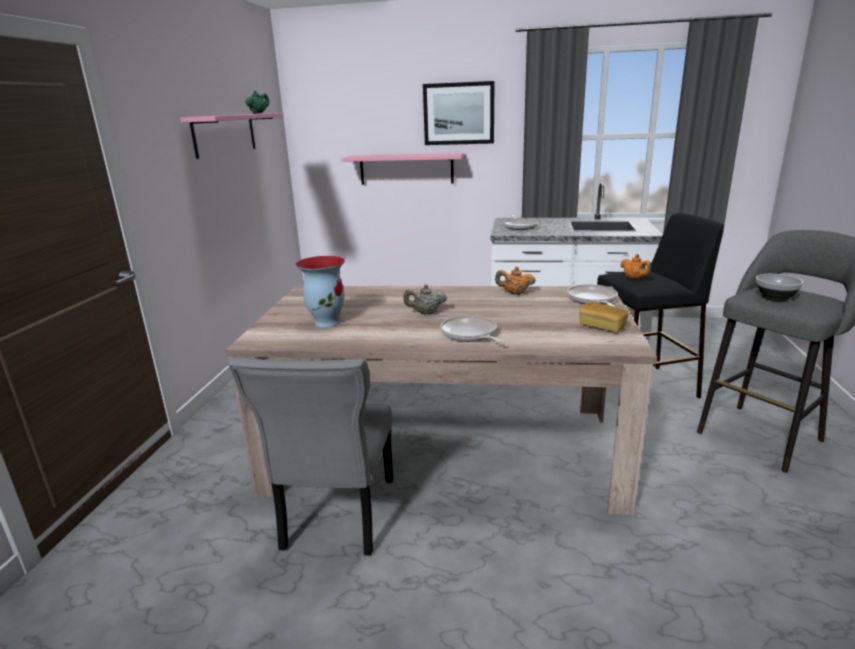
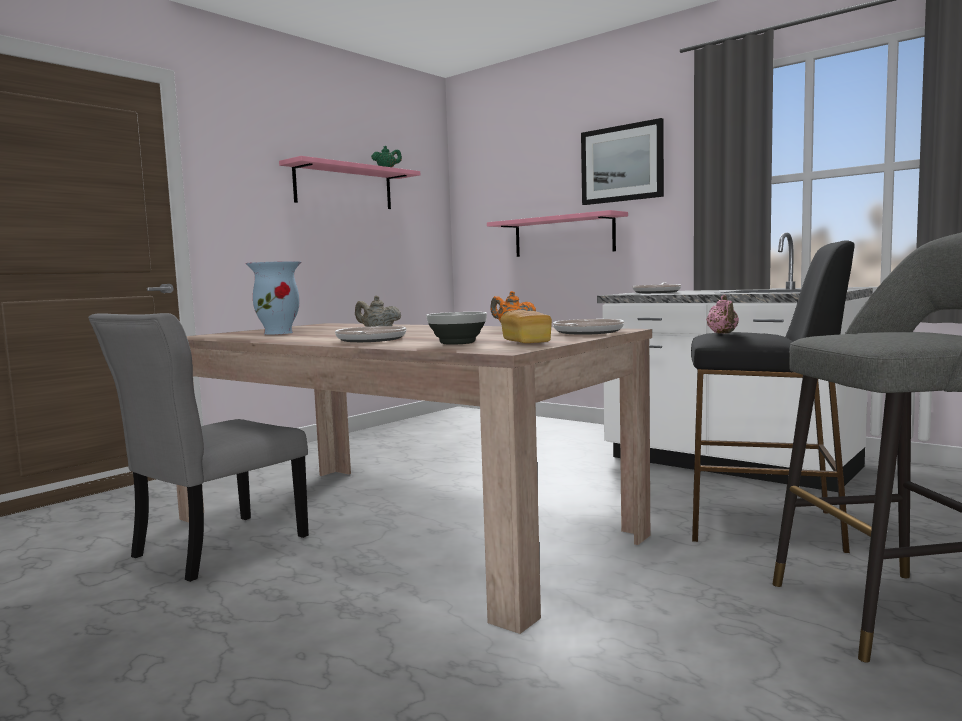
camera: 30 degrees right, 15 degrees down
(634, 279) = (723, 334): orange teapot -> pink teapot
(775, 298) = (862, 333): bowl -> bowl (457, 343)

